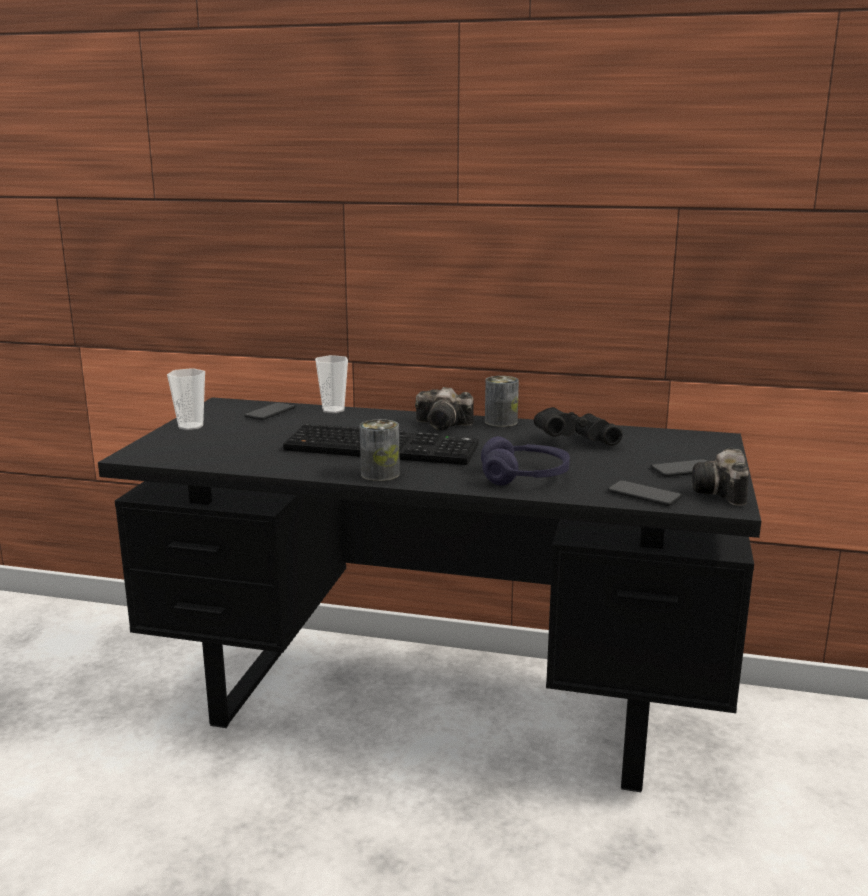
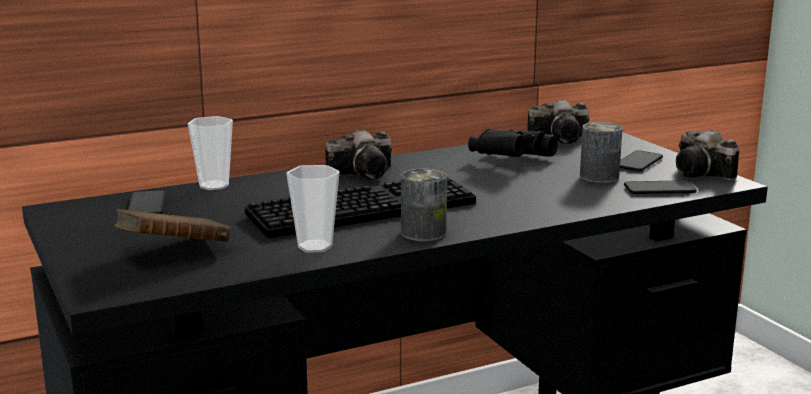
camera: 40 degrees left, 0 degrees up
(190, 426) = (87, 243): cup -> cup (315, 247)
(219, 443) = (174, 251): none -> brown book
(501, 422) = (408, 159): can -> can (599, 177)
(524, 477) = (545, 200): purple headphones -> none
(667, 435) = (562, 139): none -> camera

